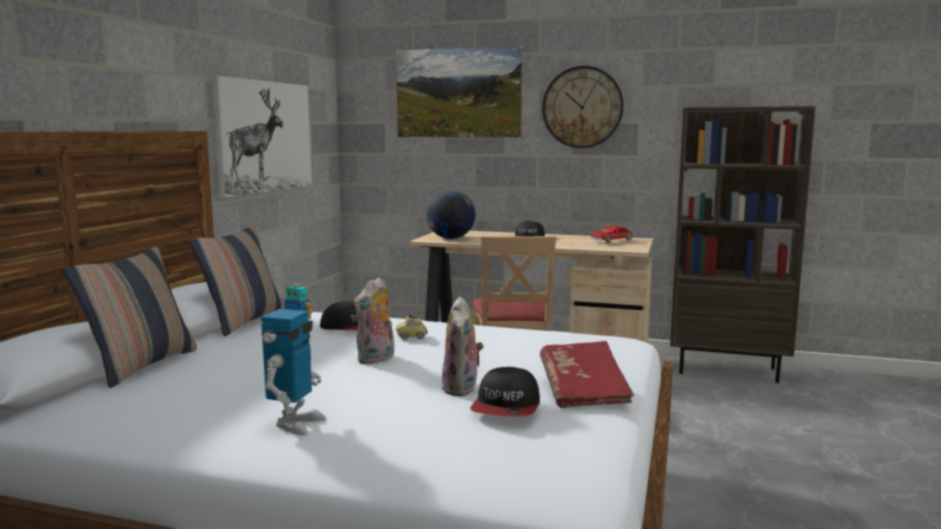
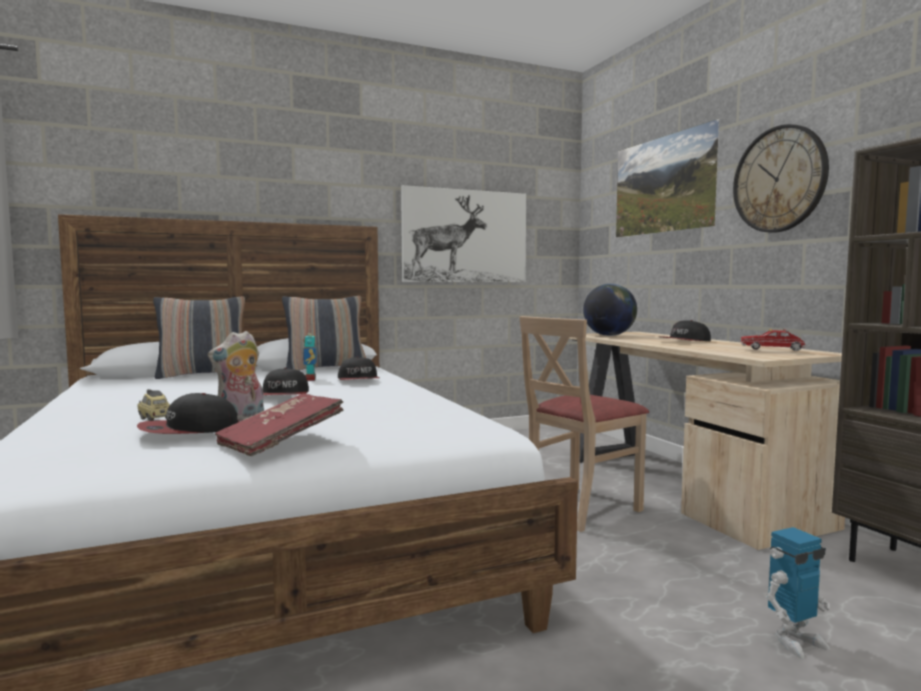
camera: 50 degrees right, 5 degrees down
(295, 424) = (114, 407): toy robot -> toy robot (795, 641)
(376, 359) = (284, 395): plush toy -> cap
(411, 337) = (358, 391): toy car -> toy car (155, 419)

